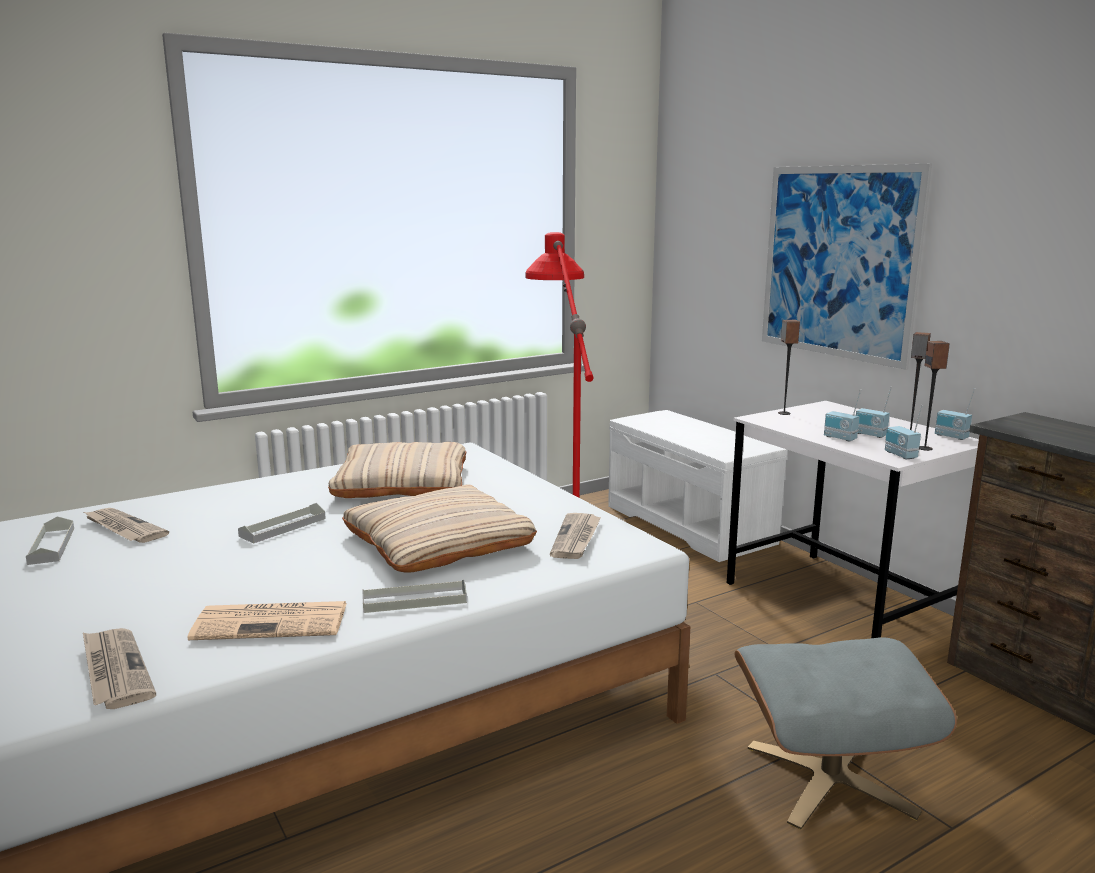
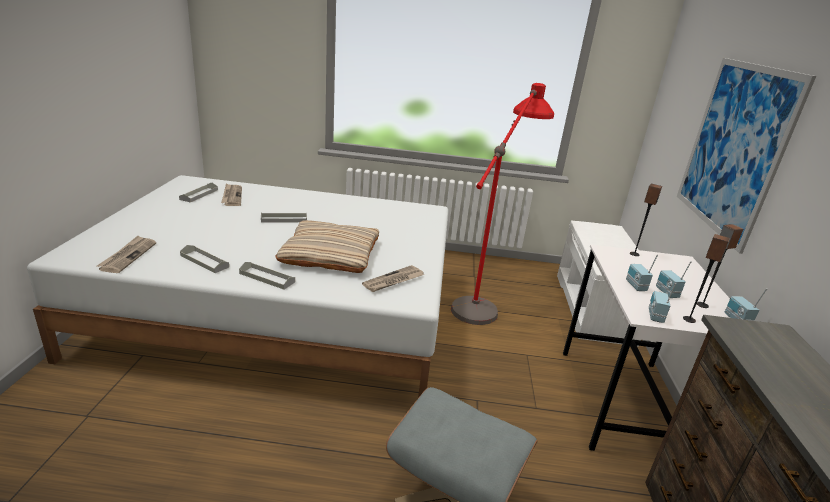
camera: 35 degrees right, 10 degrees up
(273, 621) = (204, 261): newspaper -> grey tray
(402, 482) = (371, 216): beige pillow -> none

